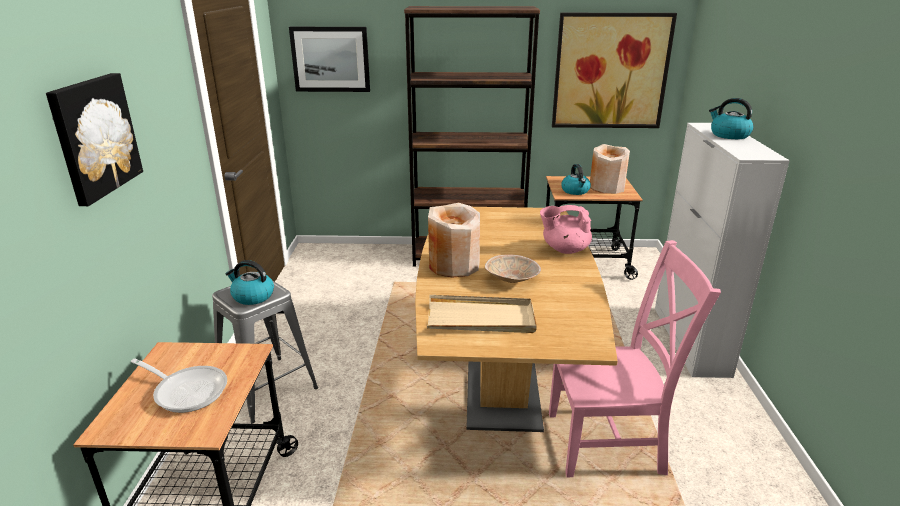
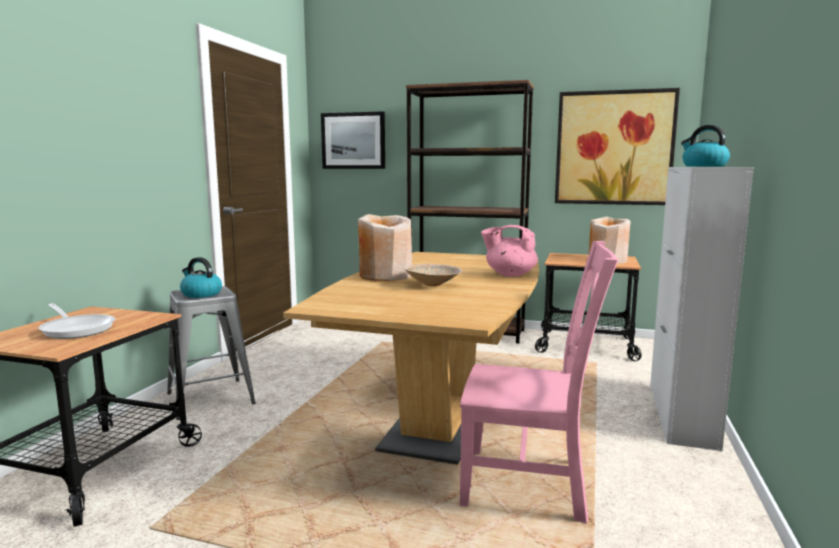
camera: 15 degrees right, 15 degrees down
(94, 137) = (66, 111): picture -> none
(481, 318) = (373, 300): beige tray -> none
(575, 191) = (571, 261): kettle -> none

